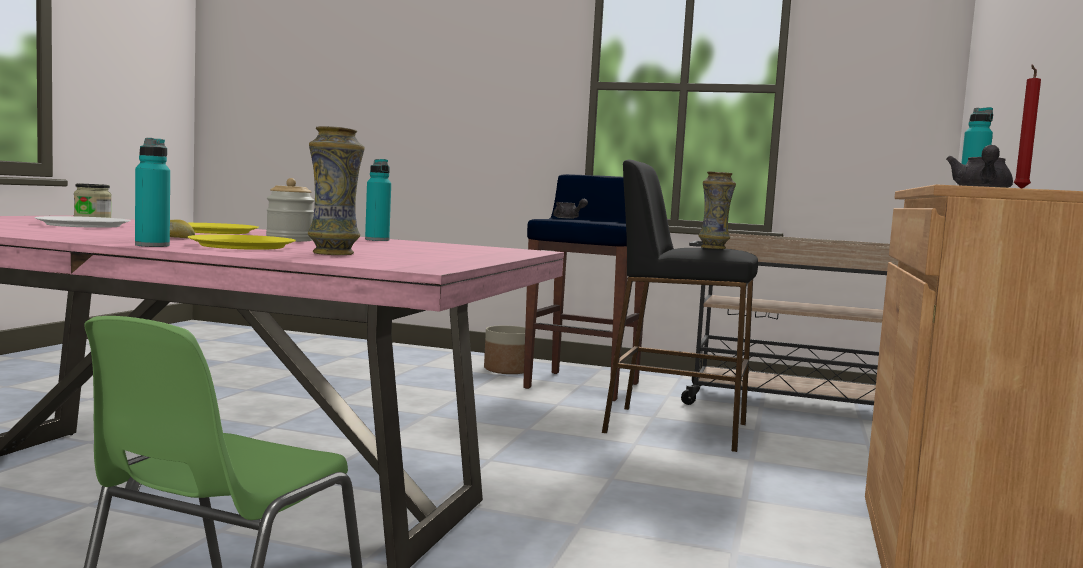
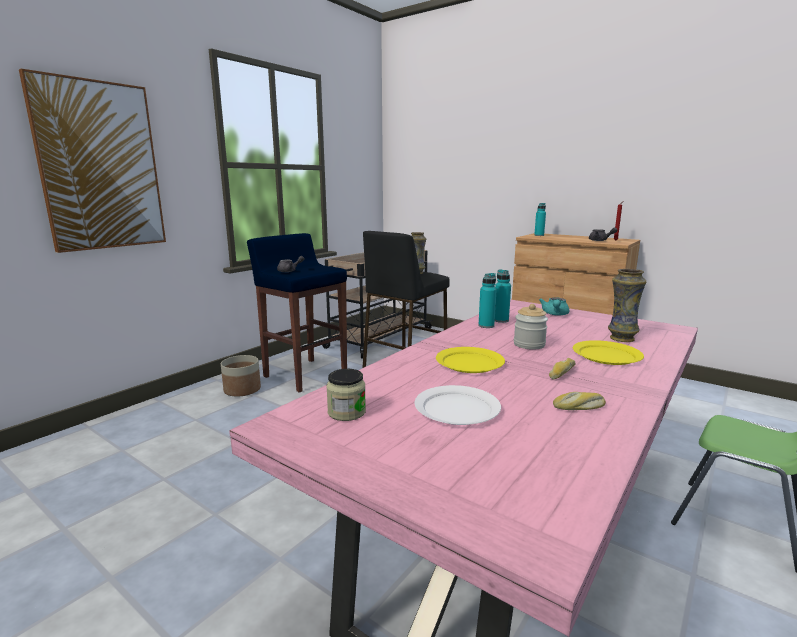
camera: 70 degrees left, 10 degrees up
(62, 233) = (579, 407): none -> bread
(152, 245) = (650, 375): turquoise bottle -> turquoise bottle (501, 320)
(454, 89) = (100, 166): none -> picture
(471, 252) = (555, 314): none -> turquoise teapot

